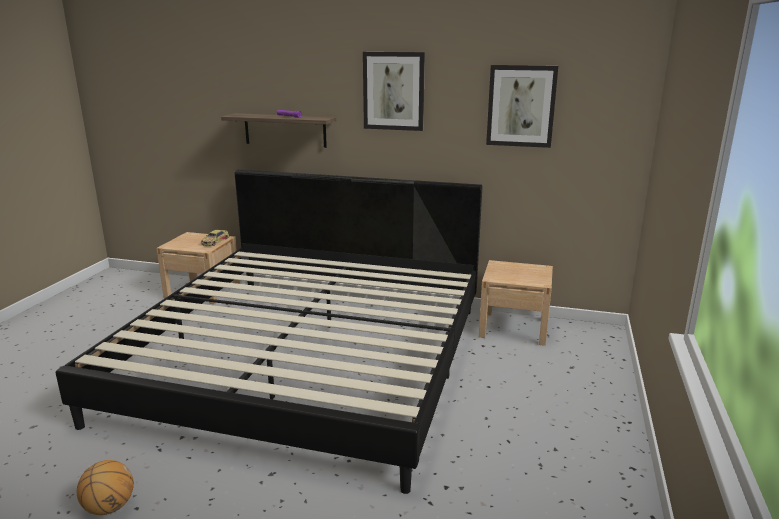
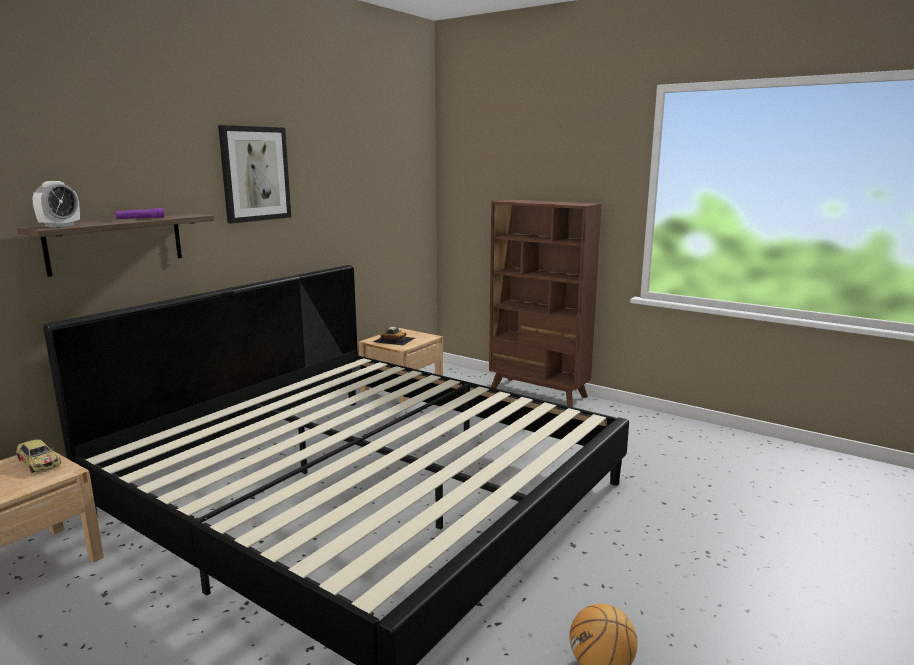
camera: 70 degrees left, 5 degrees down
(241, 115) = (60, 226): none -> alarm clock
(510, 271) = (394, 339): none -> toy car
(521, 106) = (362, 182): picture -> none
(609, 404) = (538, 393): none -> brown bookcase

